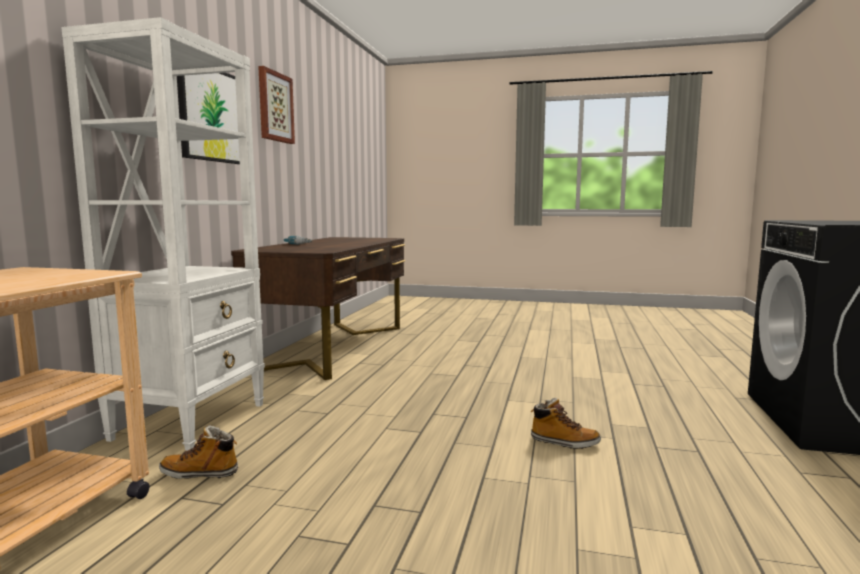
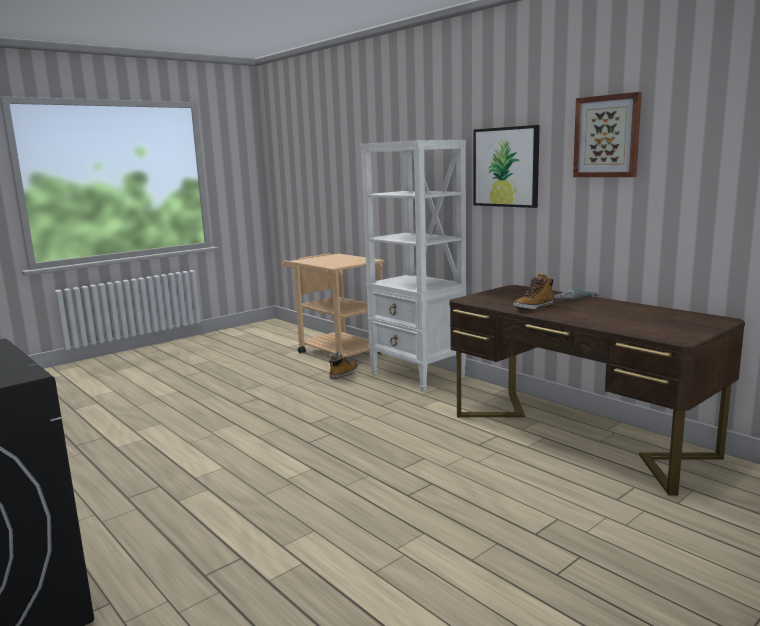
camera: 125 degrees right, 5 degrees up
(564, 442) = (222, 458): boot -> boot (533, 307)

